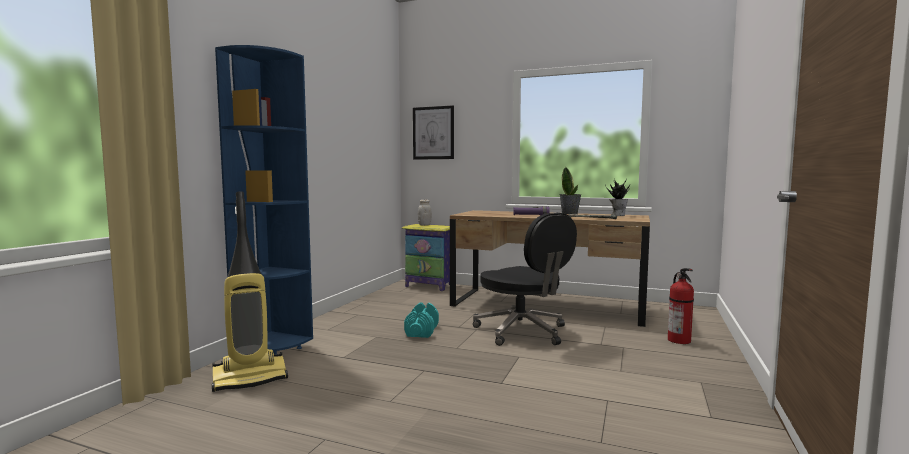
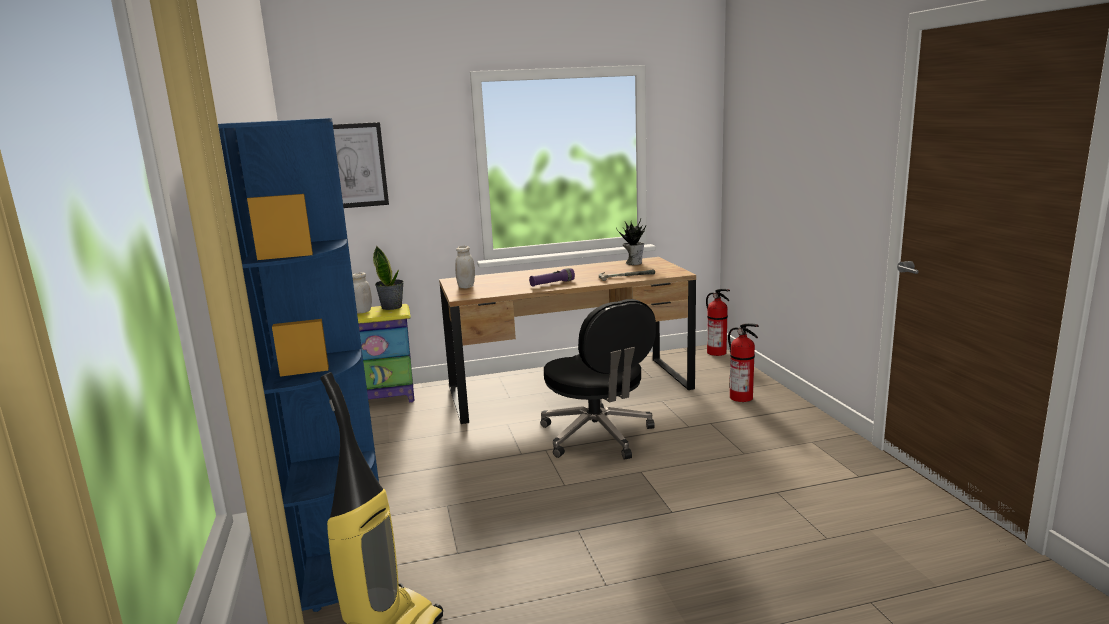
camera: 35 degrees left, 10 degrees up
(422, 331) = (489, 476): turquoise dumbbell -> none
(477, 212) = (466, 286): none -> white jar
(523, 332) = (598, 436): black office chair -> black office chair turned 45 degrees clockwise
(570, 213) = (577, 268): potted plant -> potted plant (392, 307)
(705, 312) = (717, 352): none -> fire extinguisher

